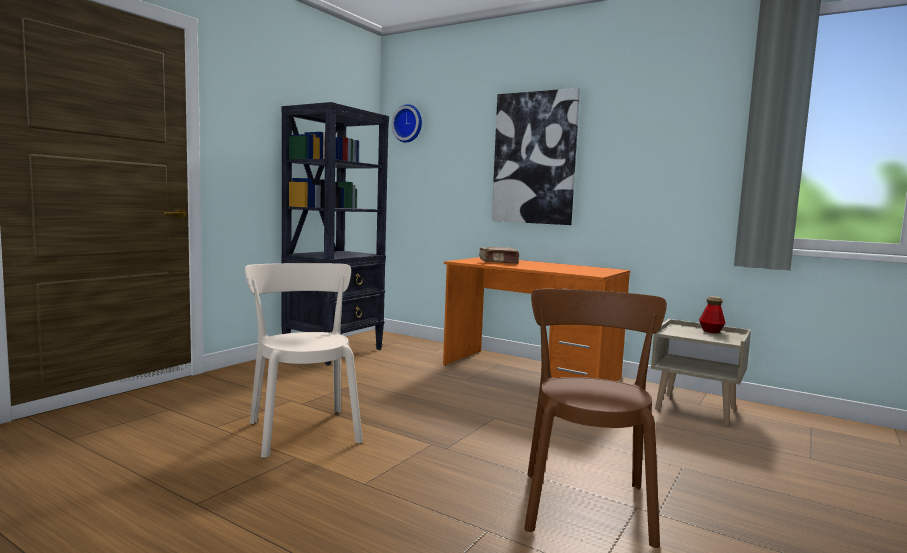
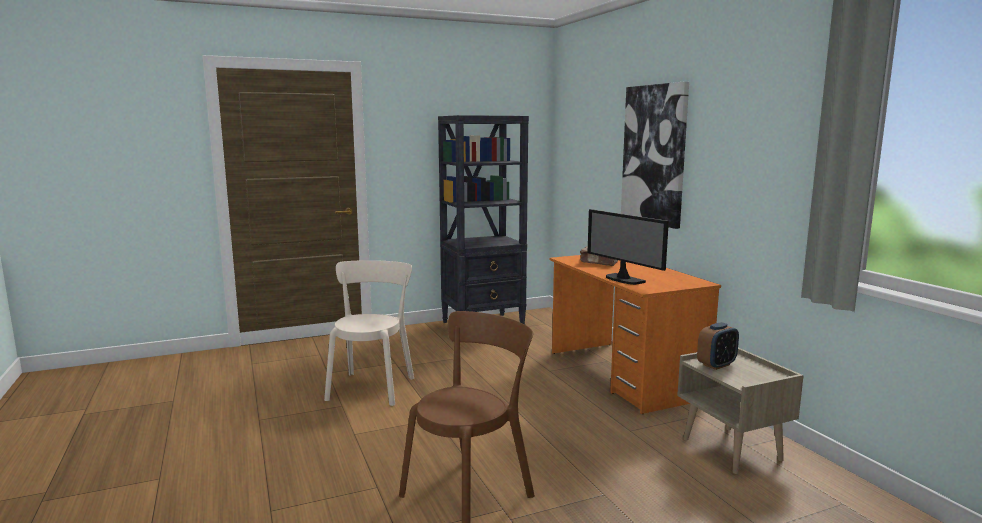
camera: 35 degrees right, 5 degrees up
(408, 124) = (571, 114): wall clock -> none
(557, 270) = (623, 280): none -> monitor
(684, 332) = (716, 365): none -> alarm clock
(711, 331) = (756, 368): bottle -> none

